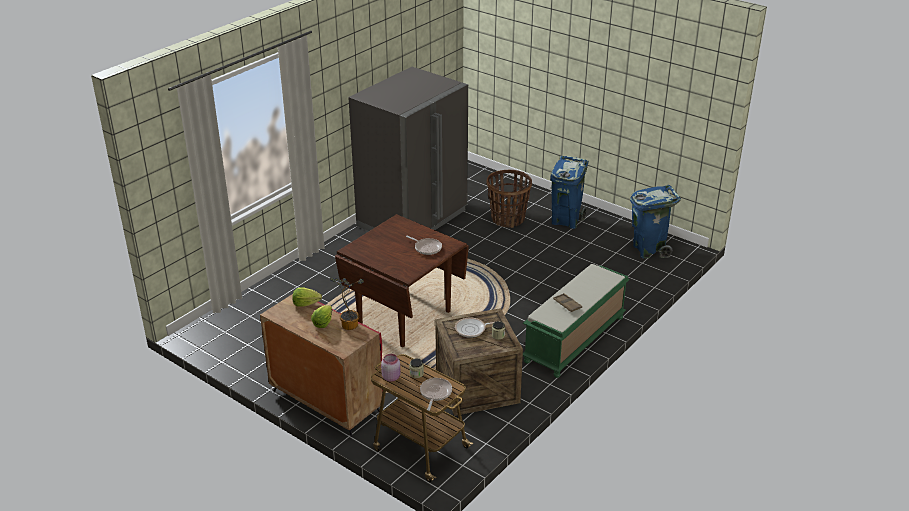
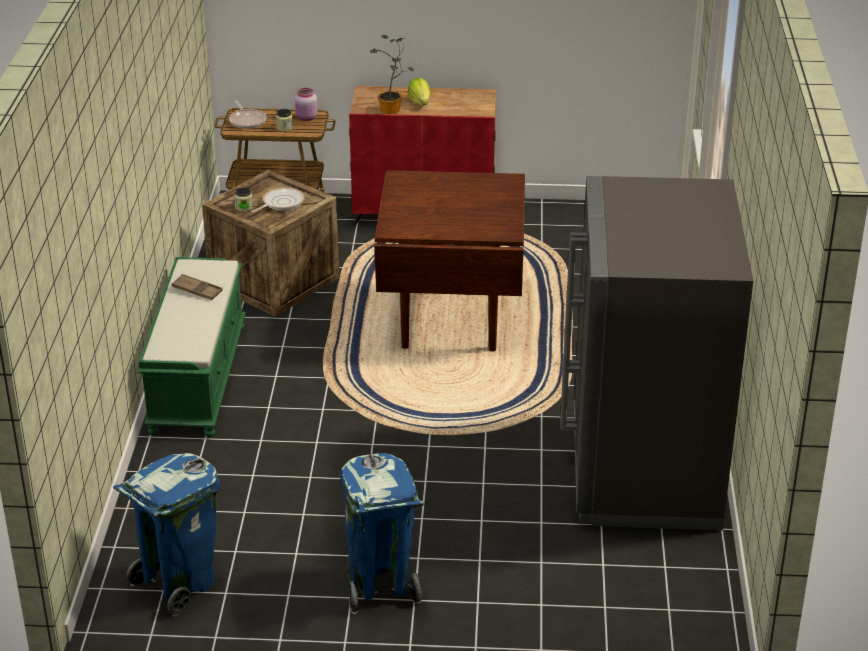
camera: 145 degrees right, 0 degrees up
(306, 303) = (465, 110): lettuce -> none
(426, 248) = (419, 214): frying pan -> none
(508, 219) = (487, 541): basket -> none

